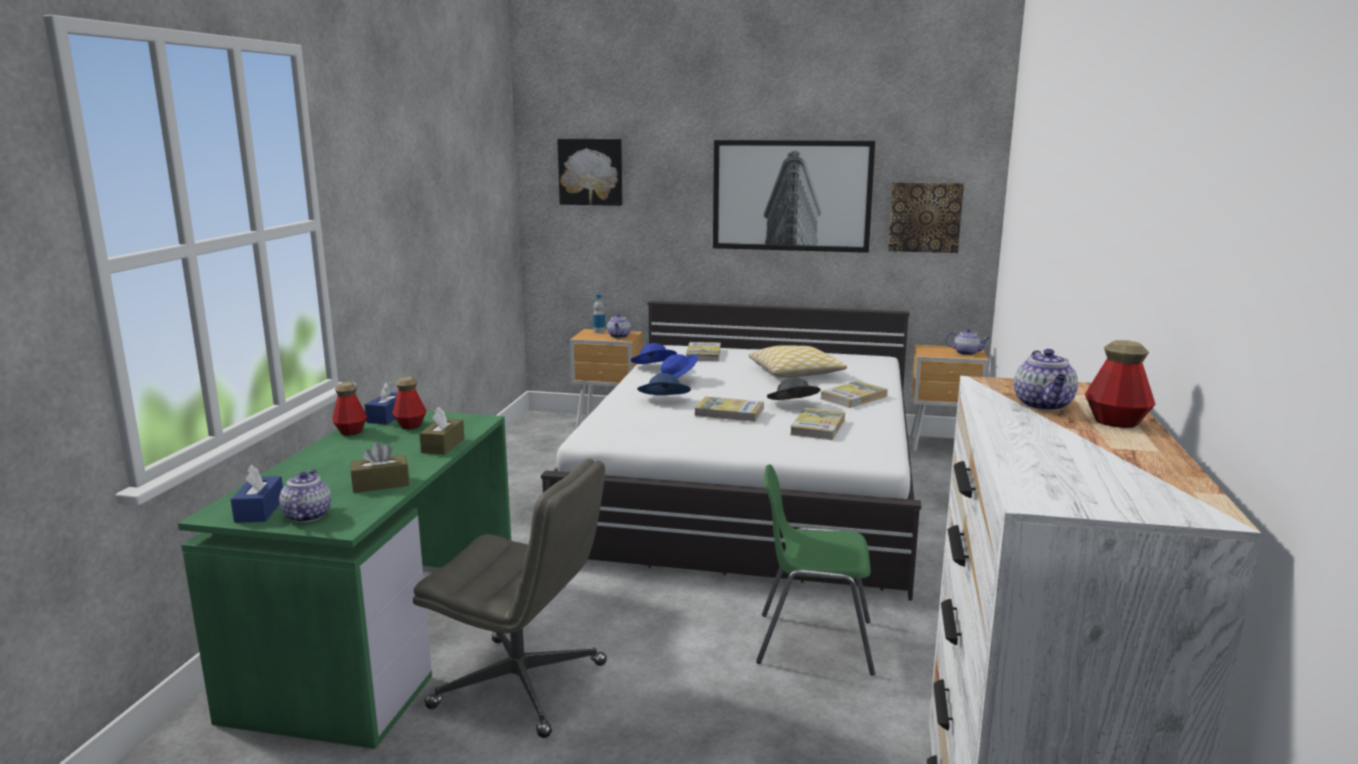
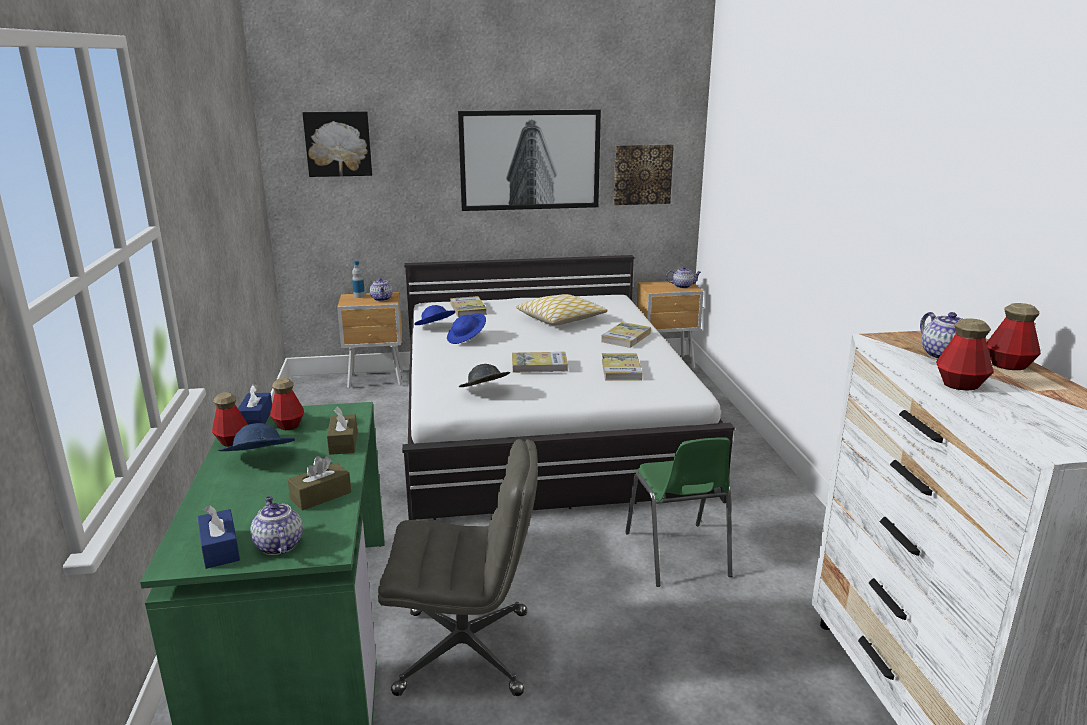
camera: 20 degrees left, 5 degrees up
(663, 401) = (473, 361): blue hat -> blue hat (258, 461)
(792, 406) = (584, 351): grey hat -> grey hat (484, 392)
(813, 642) = (677, 555): green chair -> green chair turned 90 degrees counterclockwise
(1014, 431) = (960, 385): none -> bottle

